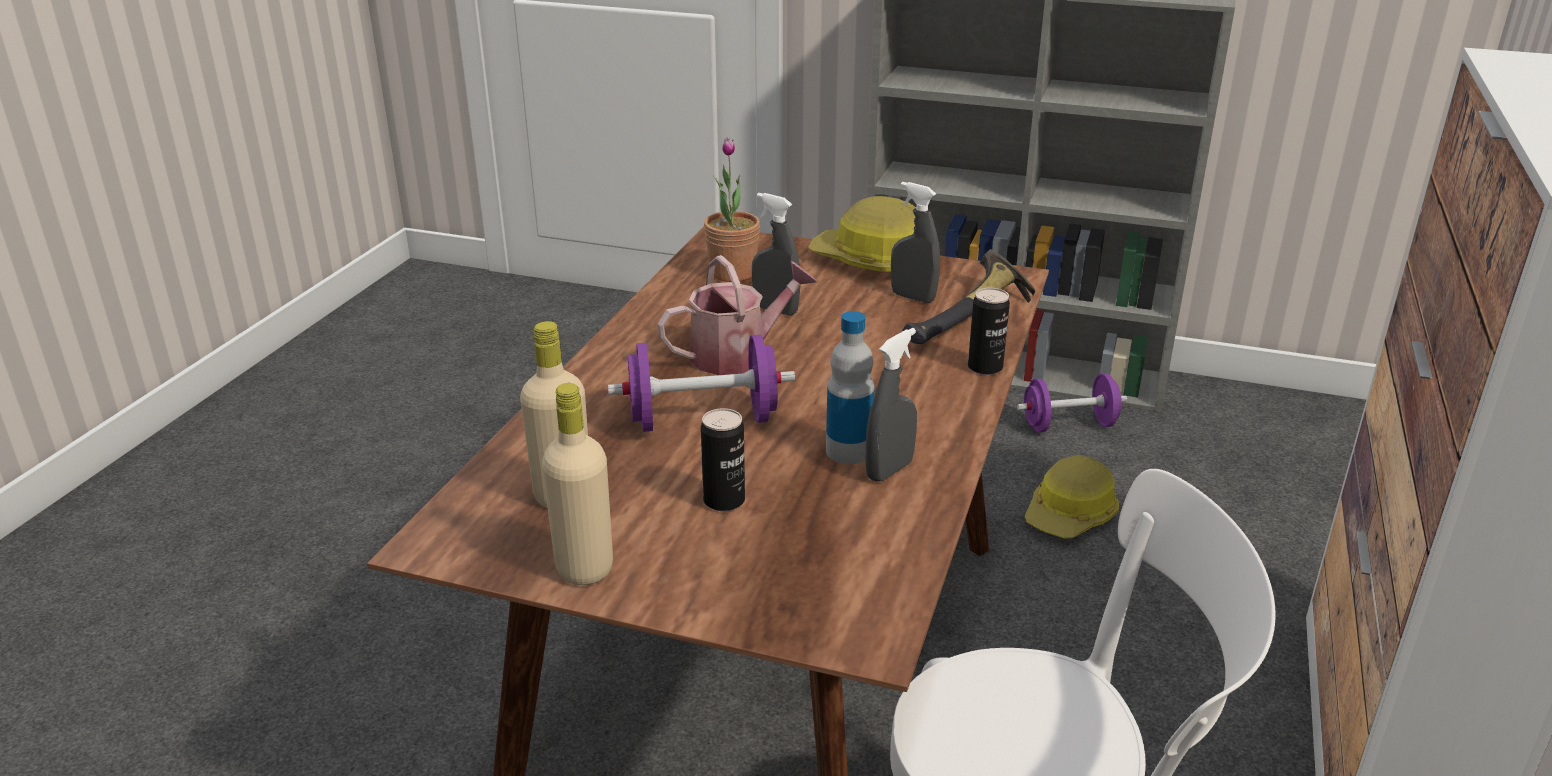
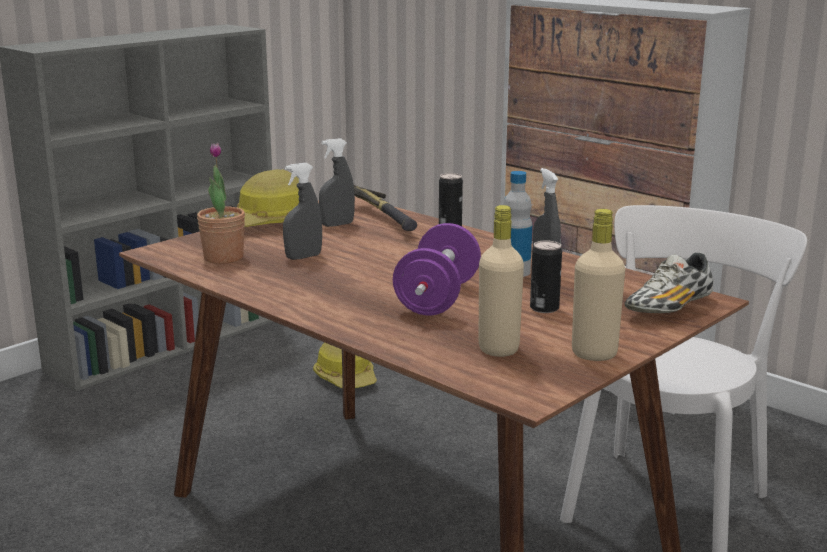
camera: 65 degrees left, 10 degrees down
(738, 355) = (356, 276): watering can -> none
(802, 606) = (669, 308): none -> shoe
(1069, 425) = (256, 348): purple dumbbell -> none

